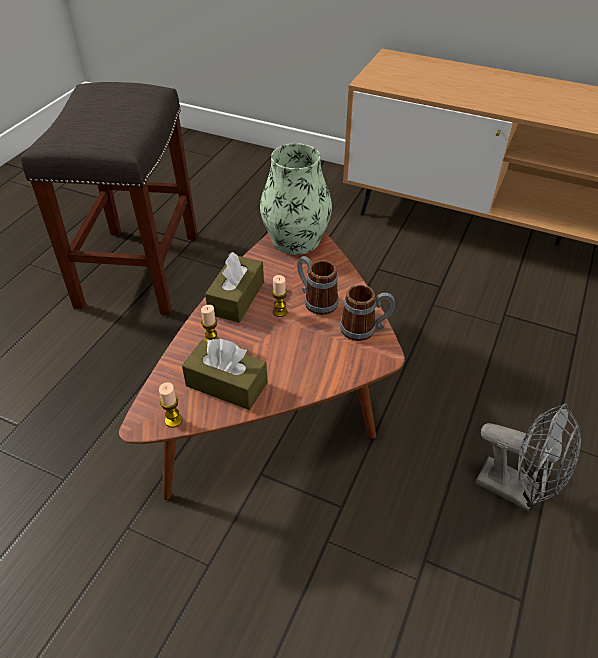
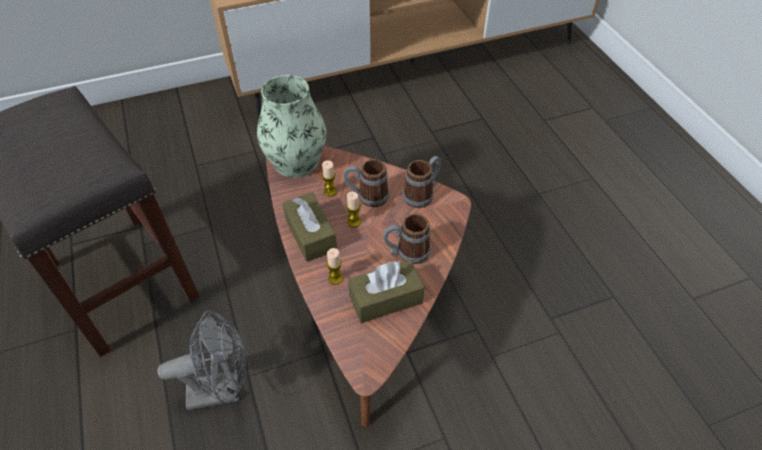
camera: 45 degrees left, 5 degrees up
(173, 420) = (384, 352): candle -> candle (330, 191)
(289, 364) = (407, 252): none -> mug
(516, 490) = (549, 237): grey fan -> grey fan (222, 389)

